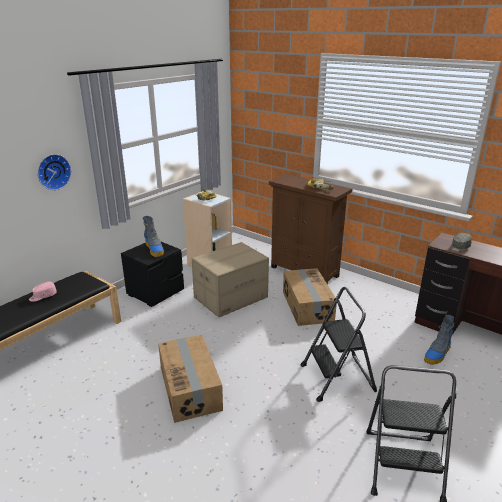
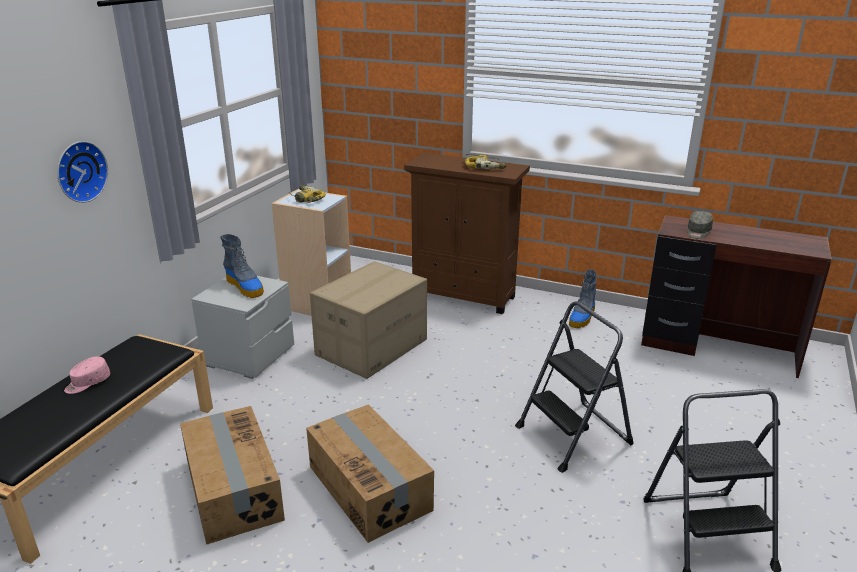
camera: 15 degrees left, 0 degrees up
(155, 292) = (248, 356): black nightstand -> white nightstand
(307, 306) = (488, 344): cardboard box -> cardboard box (232, 490)
(437, 354) = (687, 382): boot -> boot (582, 317)

